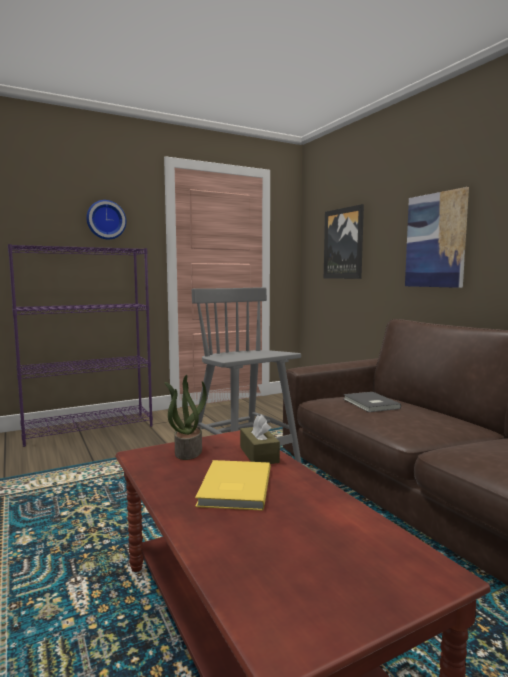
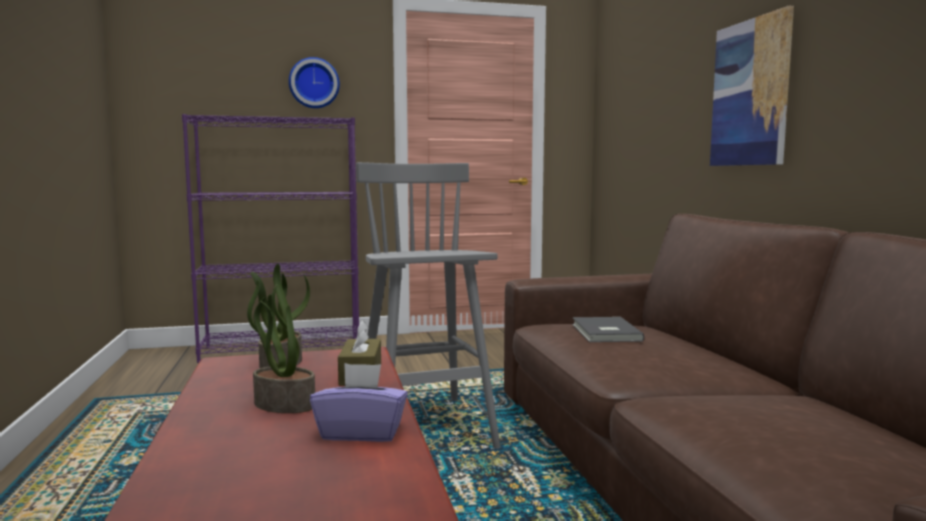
camera: 15 degrees right, 0 degrees up
(233, 487) = (283, 405): yellow book -> potted plant
(317, 504) = (361, 432): none -> purple tissue box
(344, 243) = (641, 106): picture -> none

